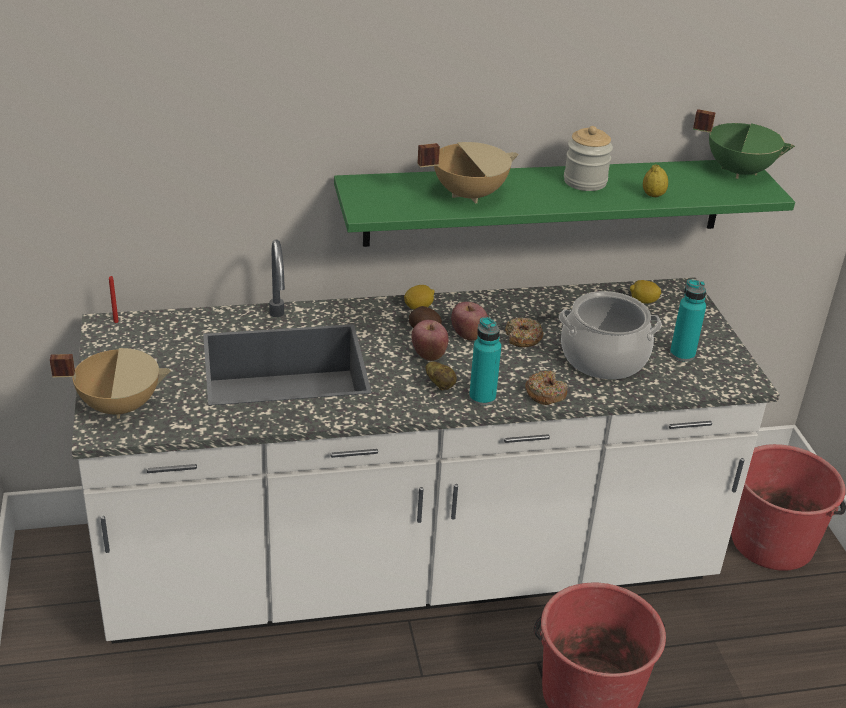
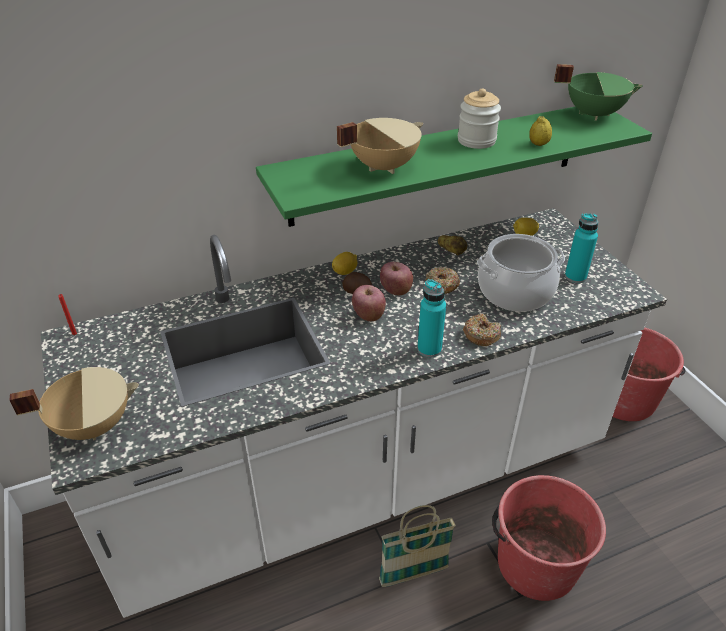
camera: 10 degrees left, 5 degrees up
(439, 675) = (414, 574): none -> basket
(440, 385) = (388, 343): potato -> potato (451, 252)

